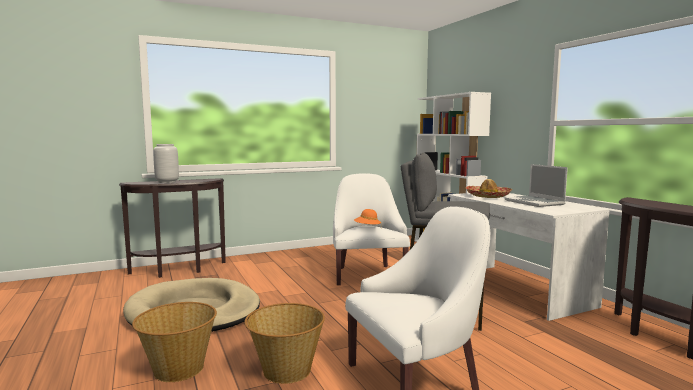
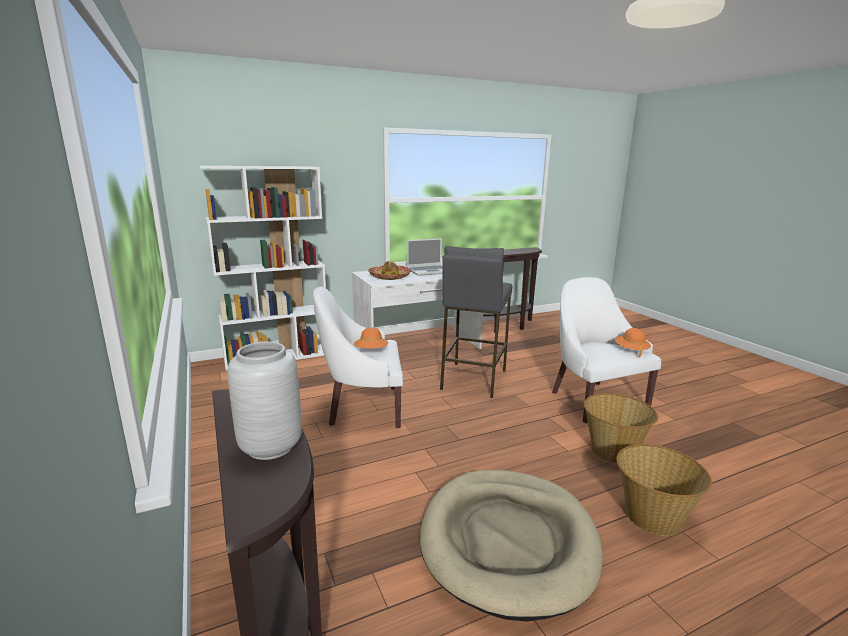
camera: 90 degrees left, 10 degrees up
(413, 318) = (631, 350): none -> orange hat

